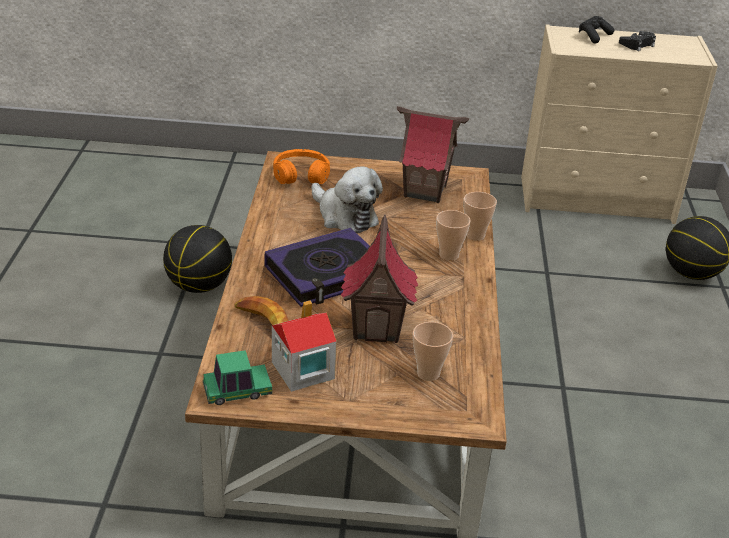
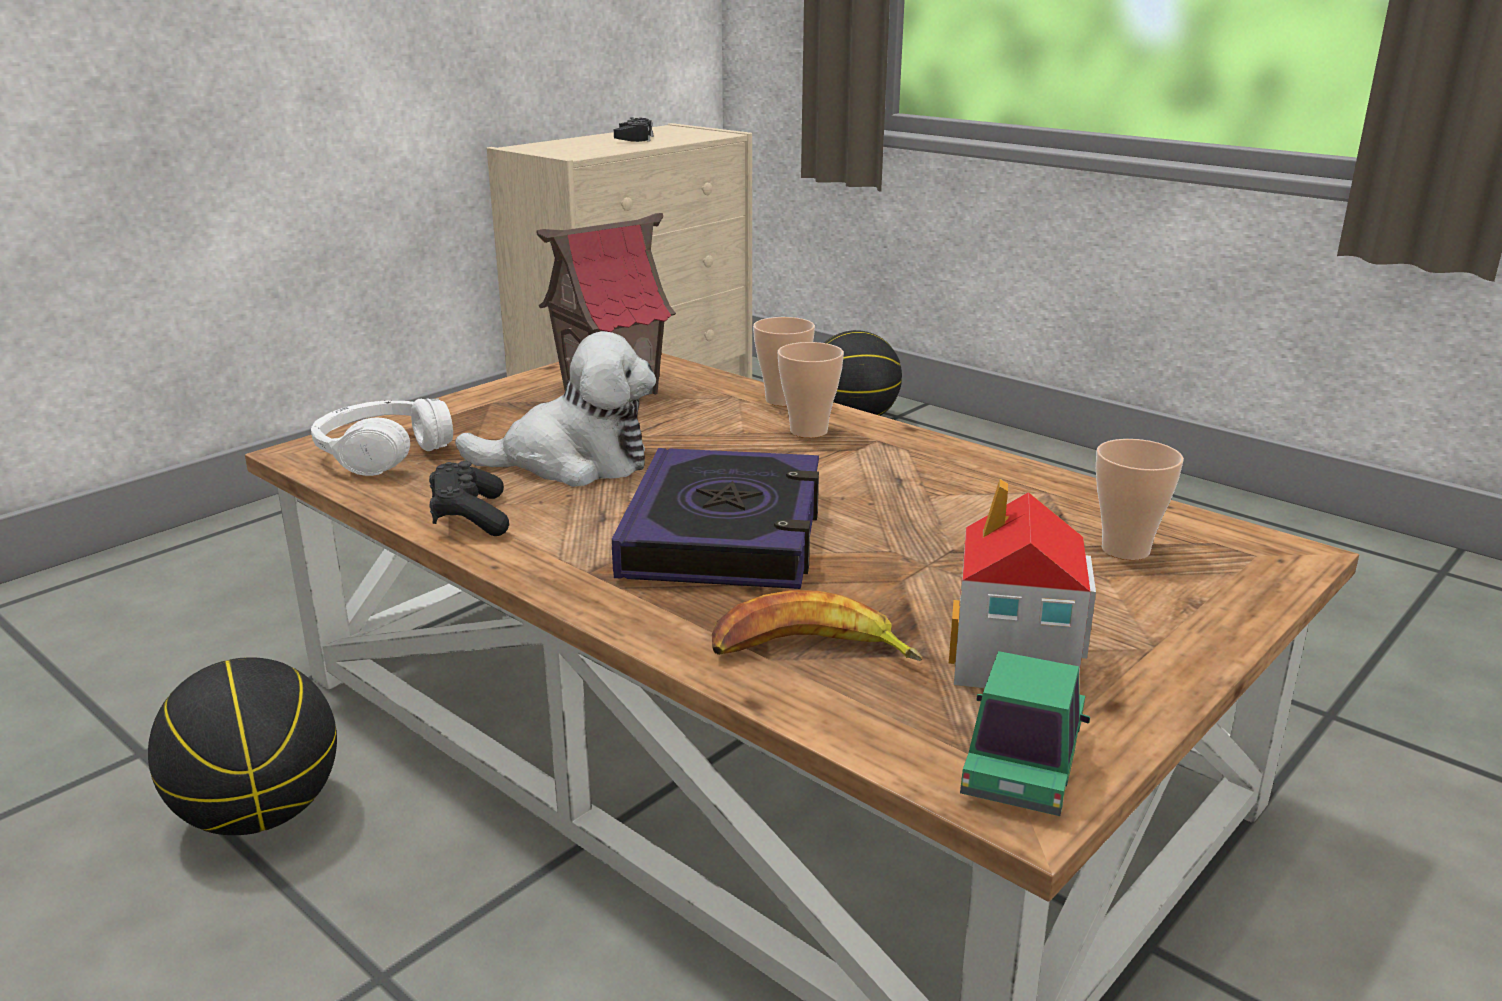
camera: 50 degrees left, 10 degrees down
(301, 175) = (382, 453): orange headphones -> white headphones
(377, 327) = (945, 545): toy house -> none
(594, 36) = (570, 143): black game controller -> black game controller (470, 518)

